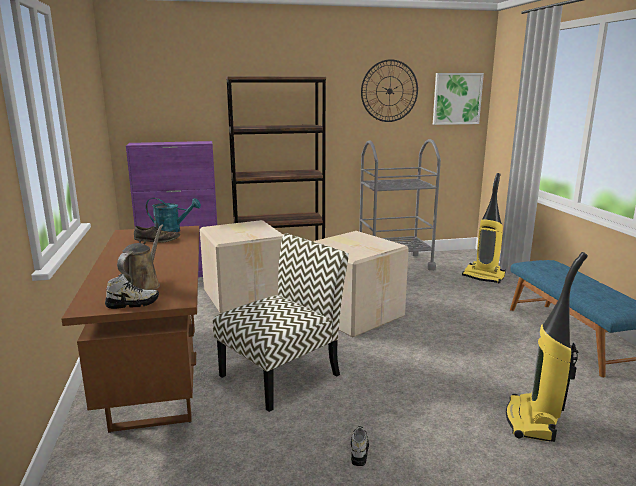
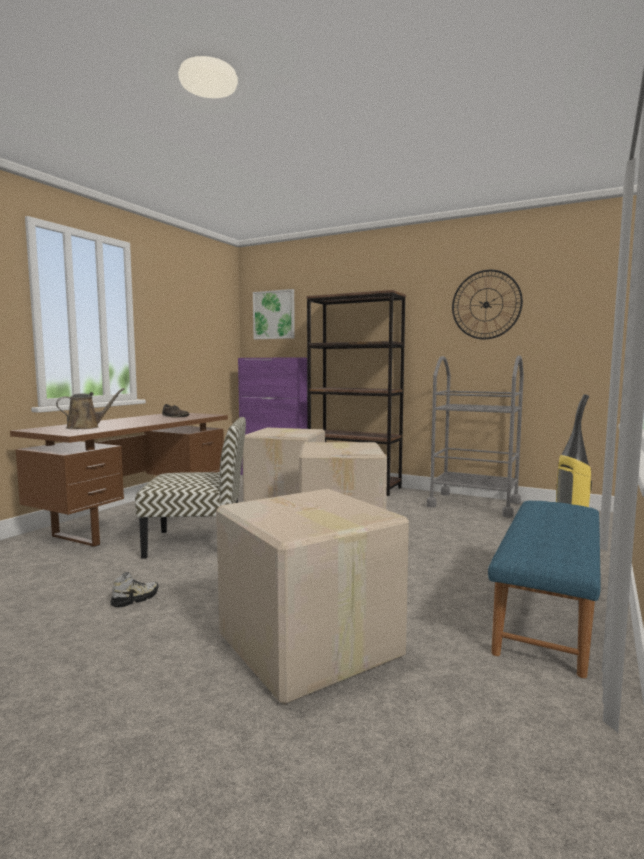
camera: 40 degrees right, 10 degrees down
(132, 304) = (52, 431): shoe -> none
(172, 231) = (201, 415): turquoise watering can -> none
(457, 98) = (579, 309): picture -> picture (274, 315)
(532, 421) = (309, 647): vacuum cleaner -> cardboard box

